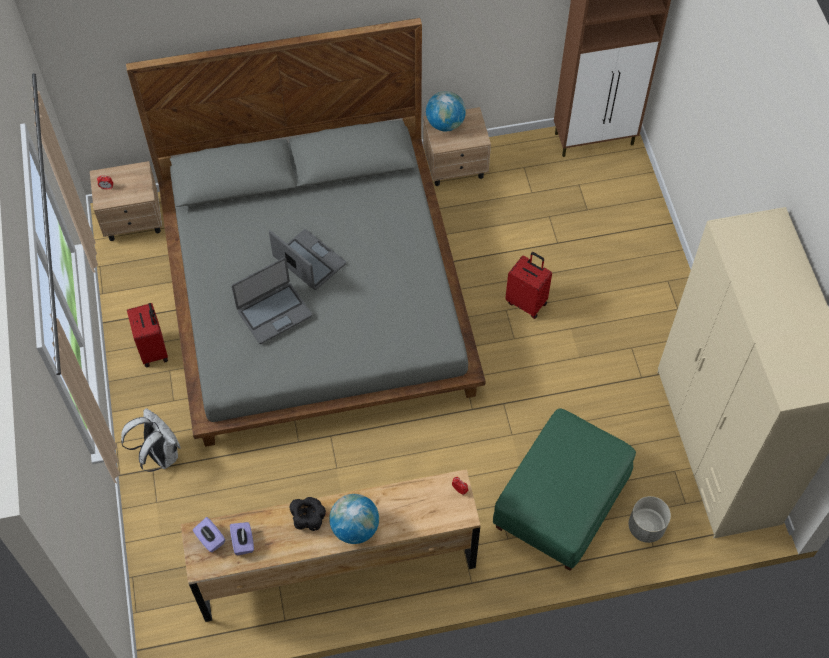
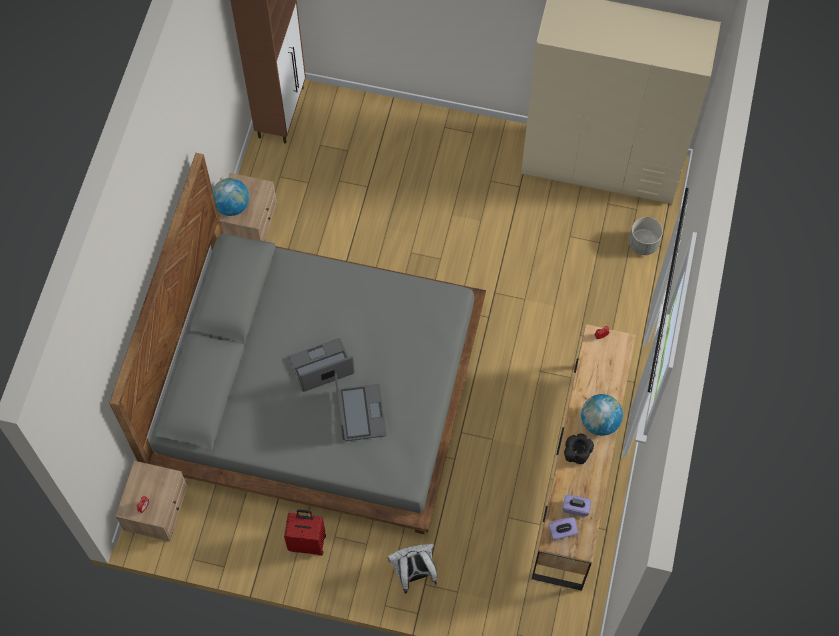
camera: 65 degrees left, 5 degrees up
(527, 302) = (412, 234): red suitcase -> none
(560, 504) = (599, 292): green ottoman -> none

